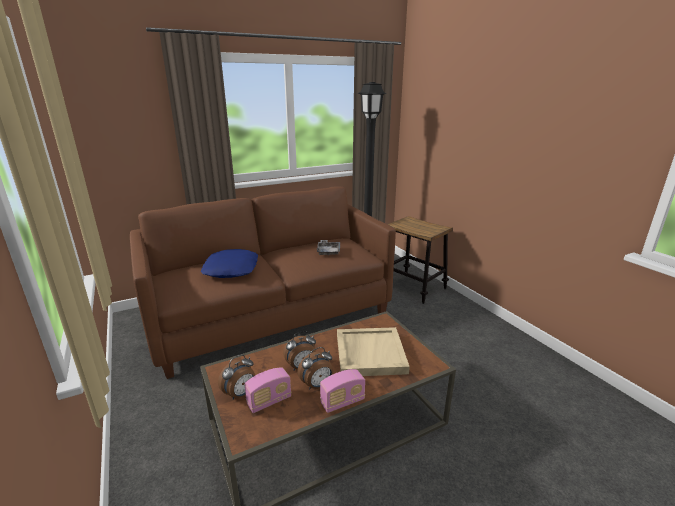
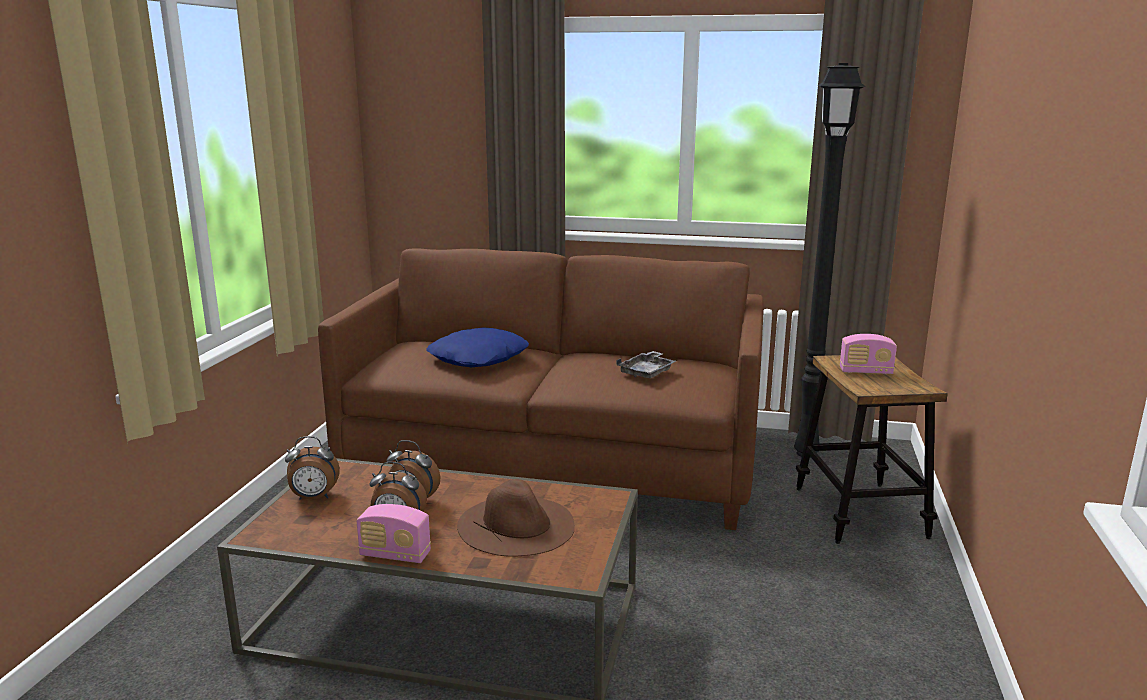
camera: 40 degrees right, 5 degrees down
(269, 401) = (328, 517): radio -> radio (865, 372)
(369, 353) = (516, 525): beige tray -> brown hat

